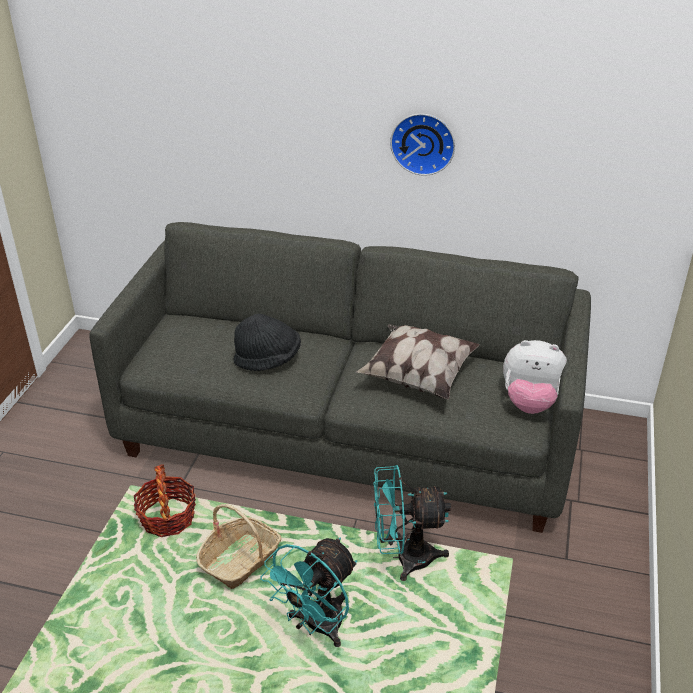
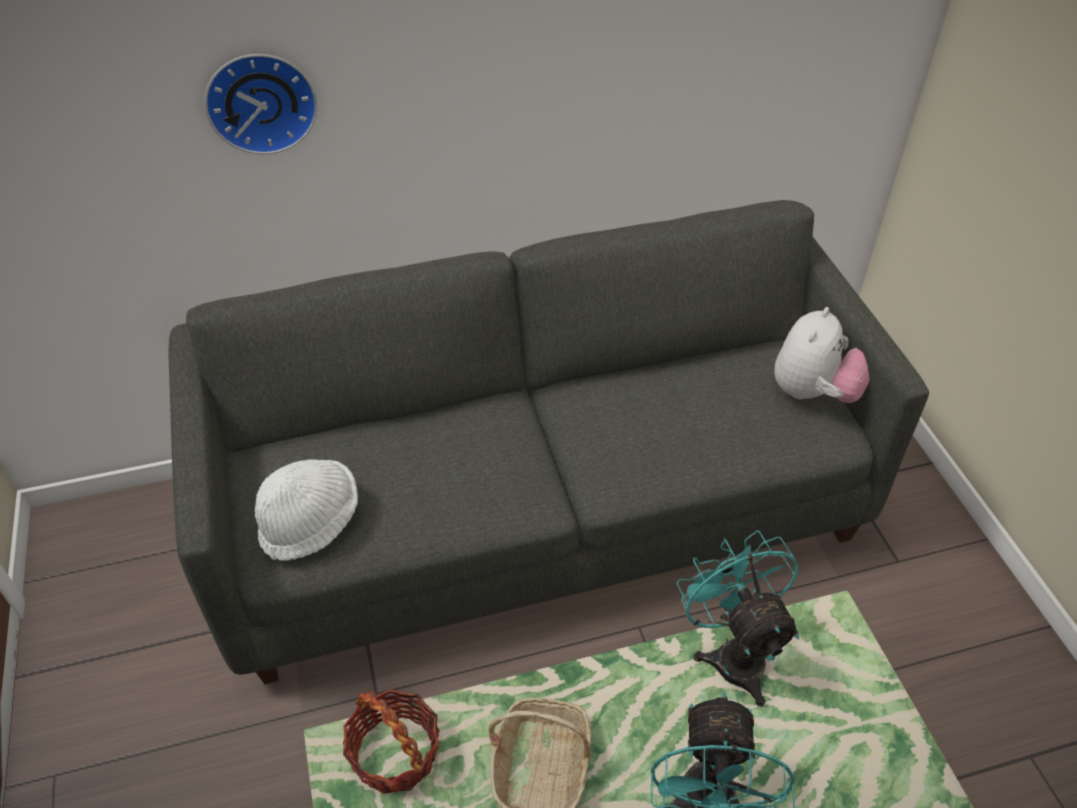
camera: 30 degrees left, 10 degrees up
(175, 356) = (310, 522): none -> white hat
(268, 359) = (451, 469): black hat -> none
(404, 558) = (733, 653): turquoise fan -> turquoise fan turned 105 degrees clockwise
(417, 375) = (661, 410): pillow -> none
(423, 142) = (568, 74): wall clock -> wall clock (261, 101)
(530, 402) = (813, 392): plush toy -> plush toy turned 45 degrees counterclockwise

